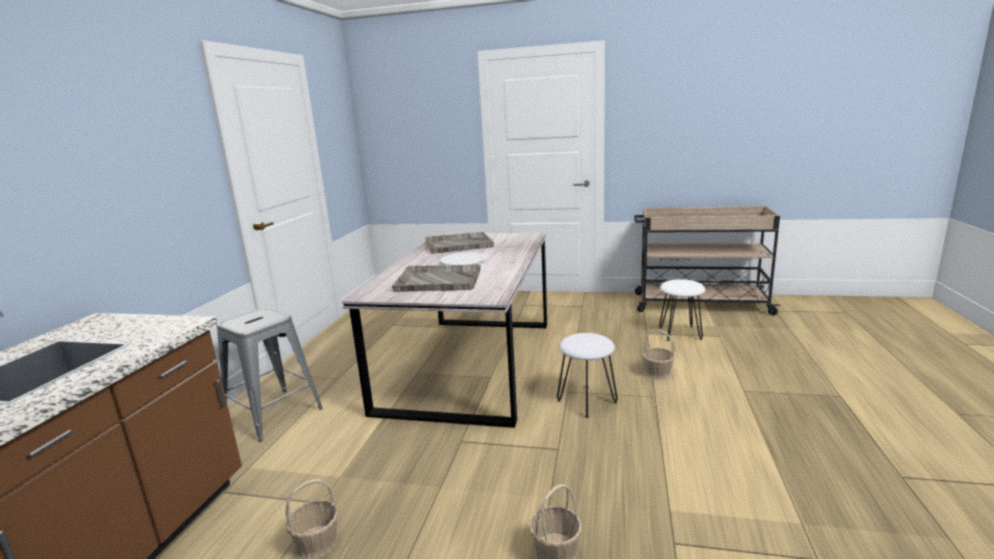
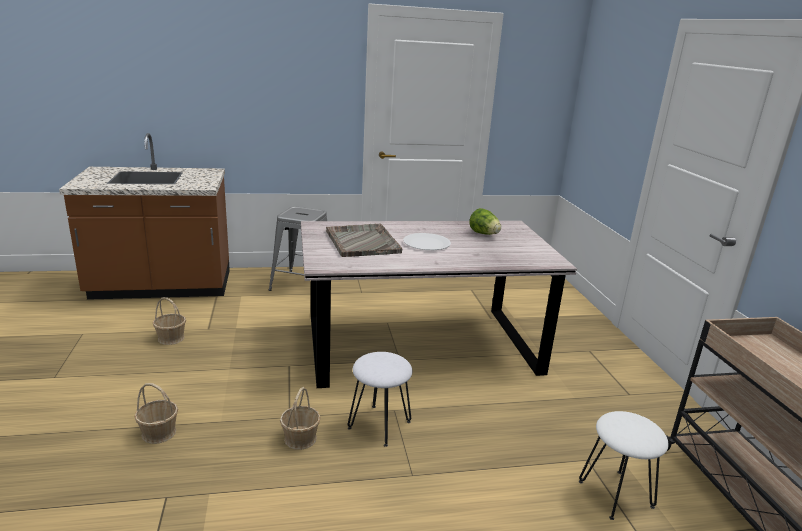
camera: 65 degrees right, 5 degrees up
(458, 244) = (484, 234): grey tray -> lettuce
(657, 373) = (472, 474): basket -> basket (300, 438)

